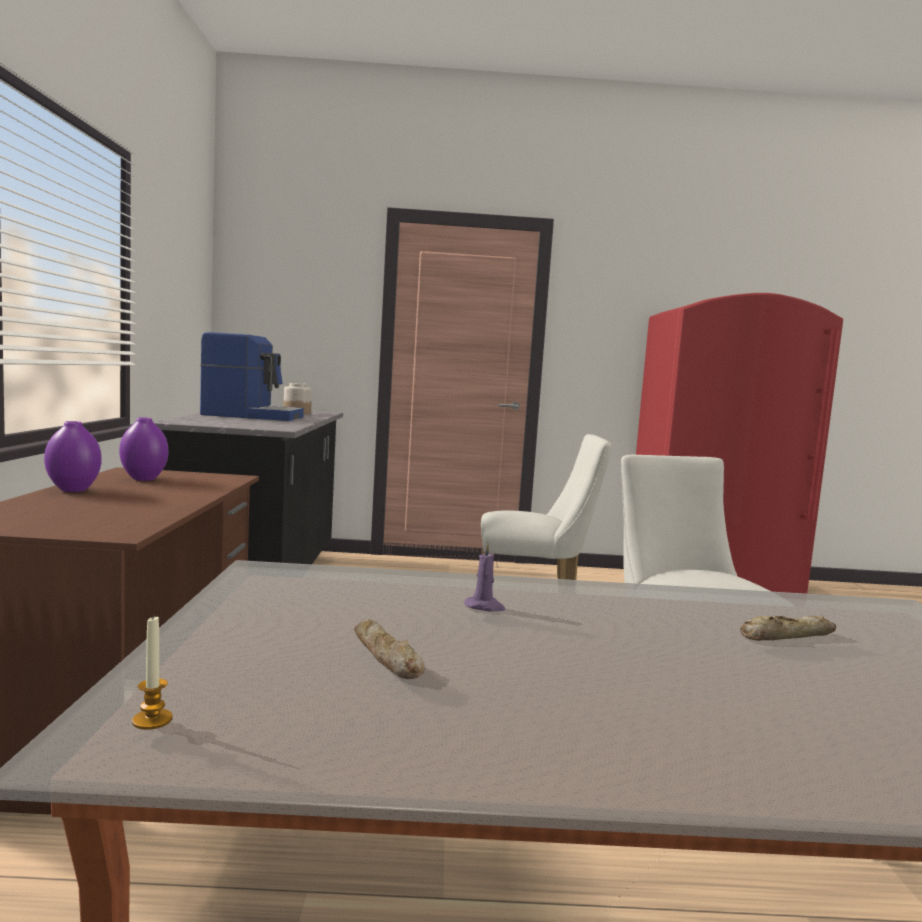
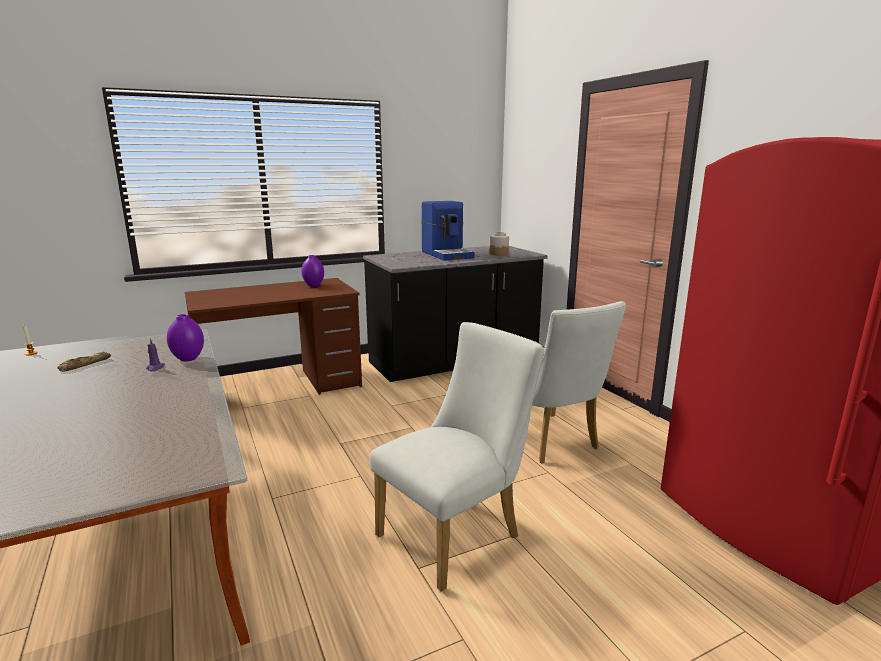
camera: 65 degrees right, 10 degrees up
(74, 490) = (273, 286): purple vase -> purple vase (188, 359)
(785, 636) = (130, 429): bread -> none

